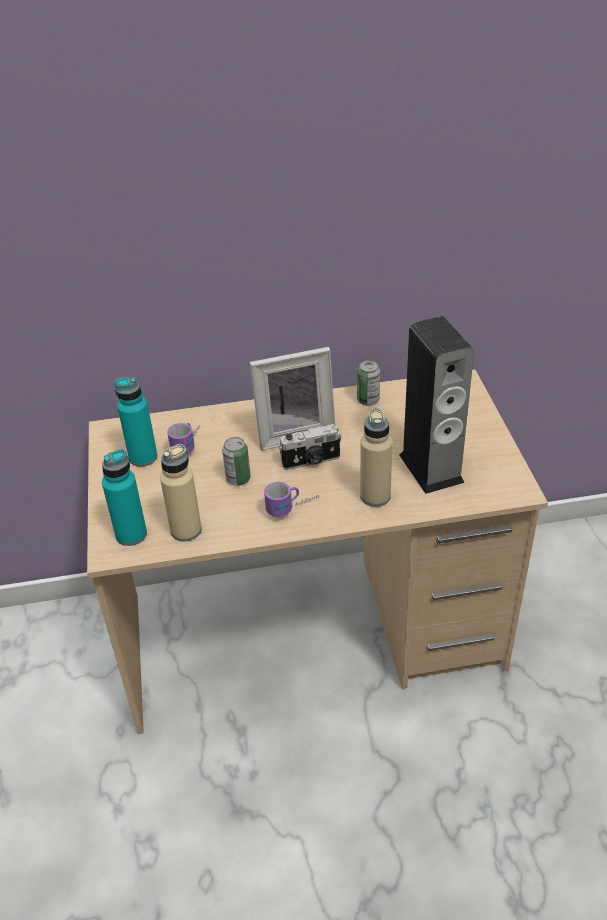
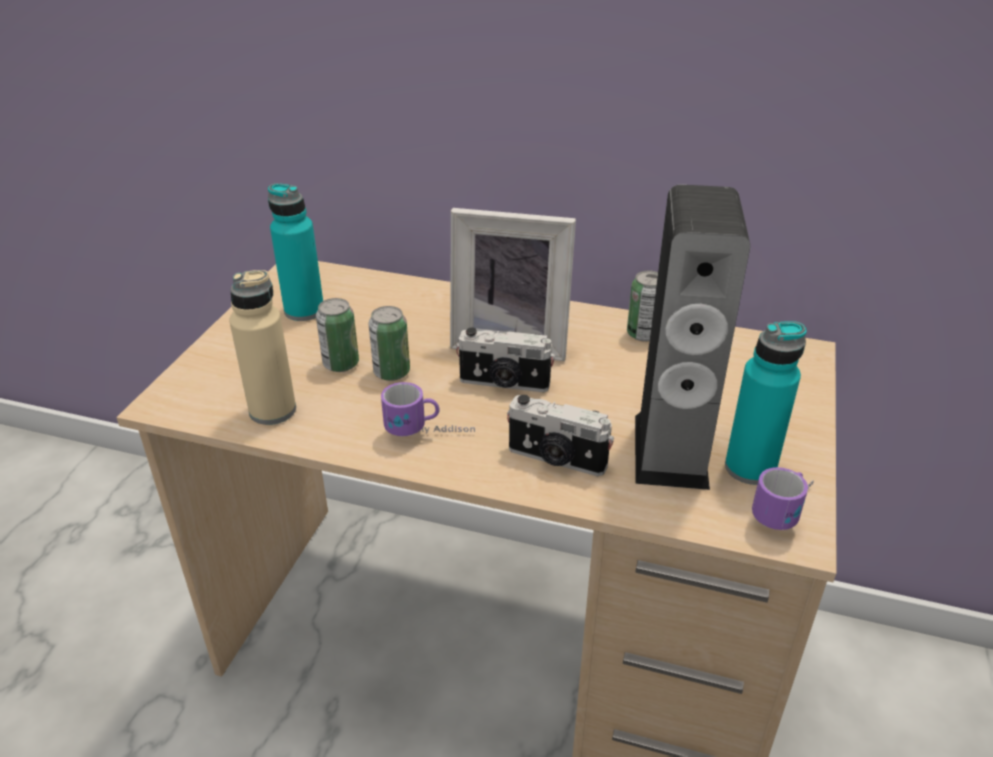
camera: 25 degrees right, 5 degrees down
(131, 534) = (206, 391): turquoise bottle -> turquoise bottle (750, 468)
(189, 444) = (370, 313): mug -> mug (787, 510)
(201, 485) = (341, 364): none -> can
(375, 496) = (556, 459): beige bottle -> camera

